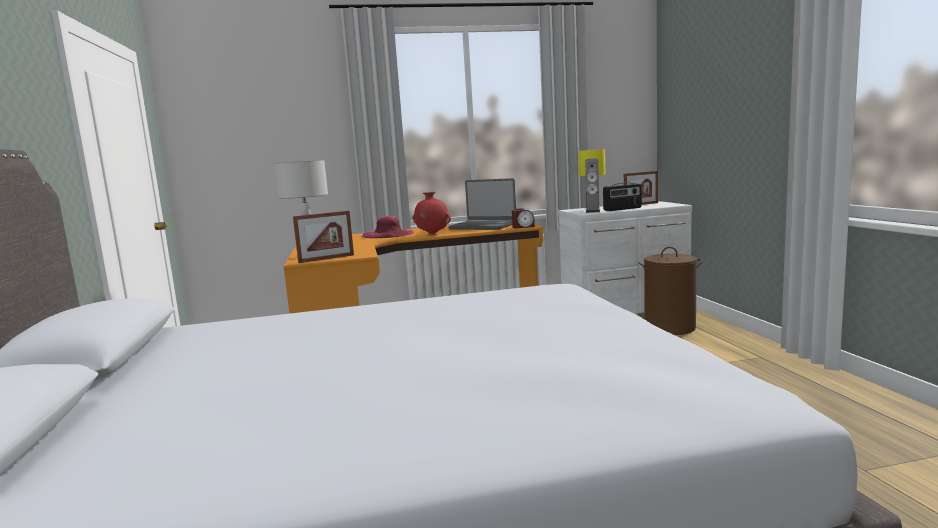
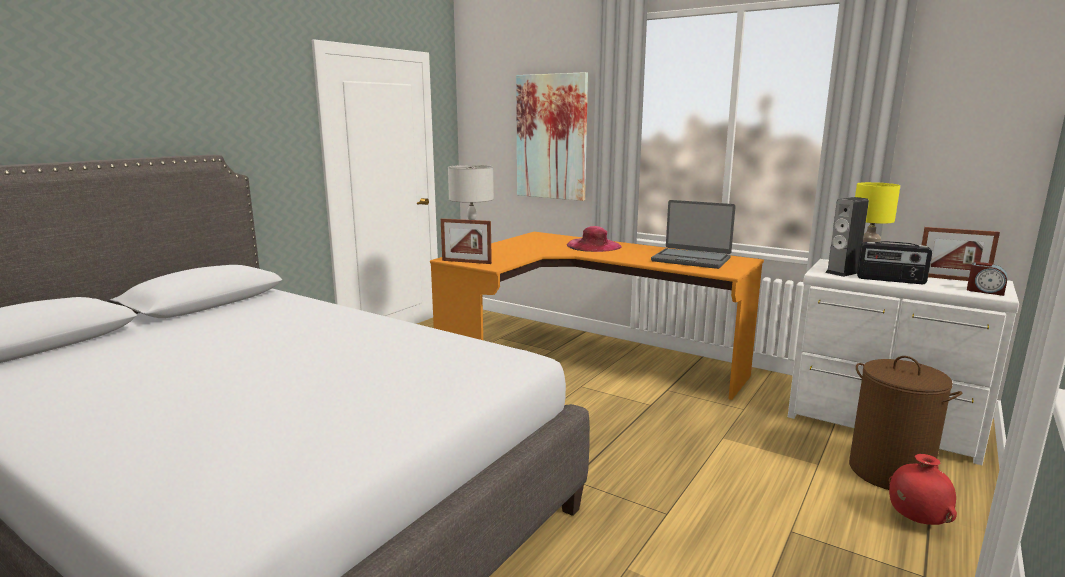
camera: 45 degrees right, 5 degrees up
(297, 143) = (551, 137): none -> picture
(432, 234) = (618, 257): red vase -> red vase (915, 520)
(483, 226) = (691, 259): laptop -> laptop turned 45 degrees counterclockwise
(523, 227) = (717, 272): alarm clock -> alarm clock (985, 291)

